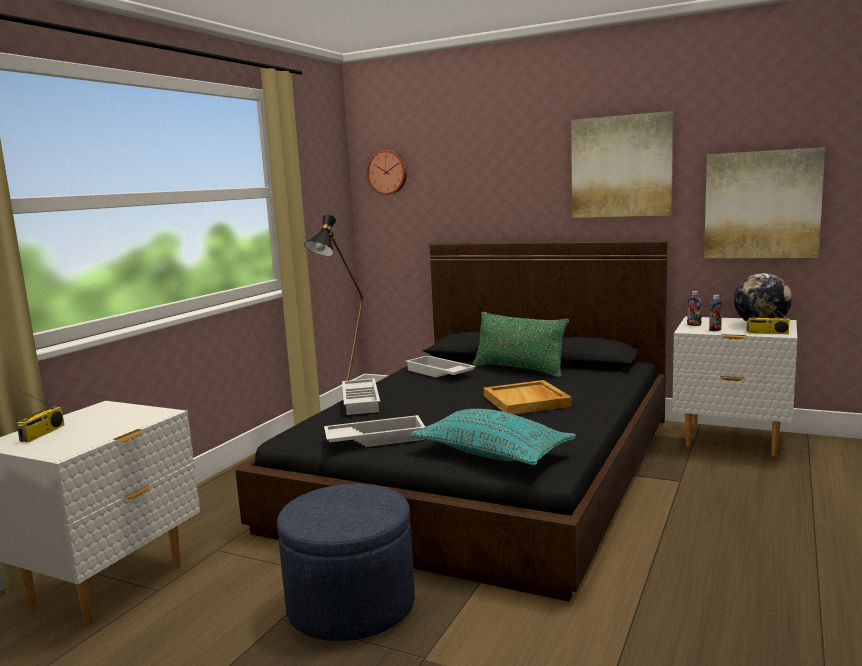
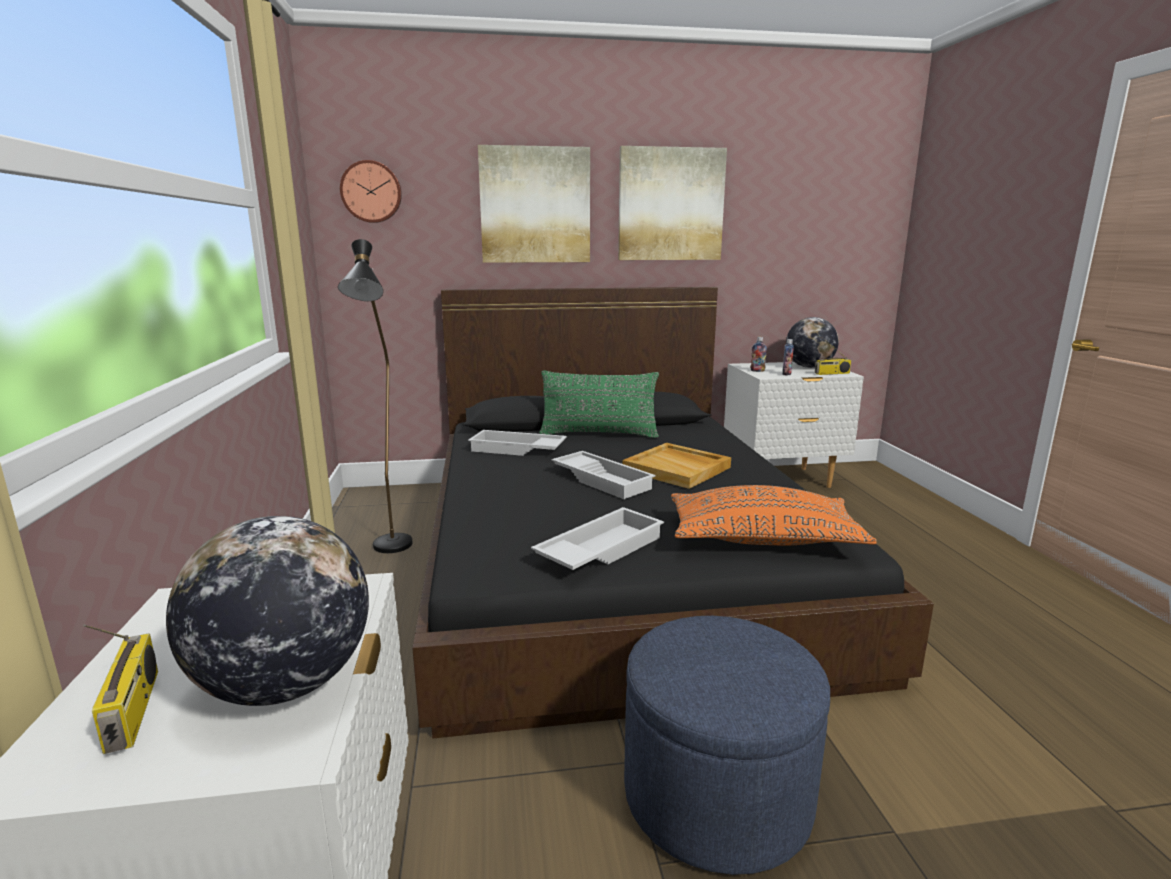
camera: 35 degrees left, 5 degrees up
(88, 437) = (285, 685): none -> globe
(362, 401) = (492, 501): white tray -> white tray (603, 480)
(492, 454) = (763, 539): turquoise pillow -> orange pillow
(762, 205) = (798, 251): picture -> picture (535, 205)

